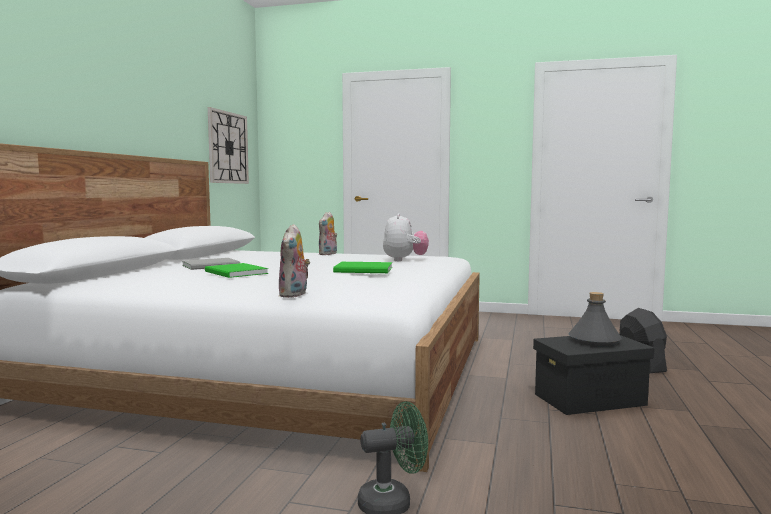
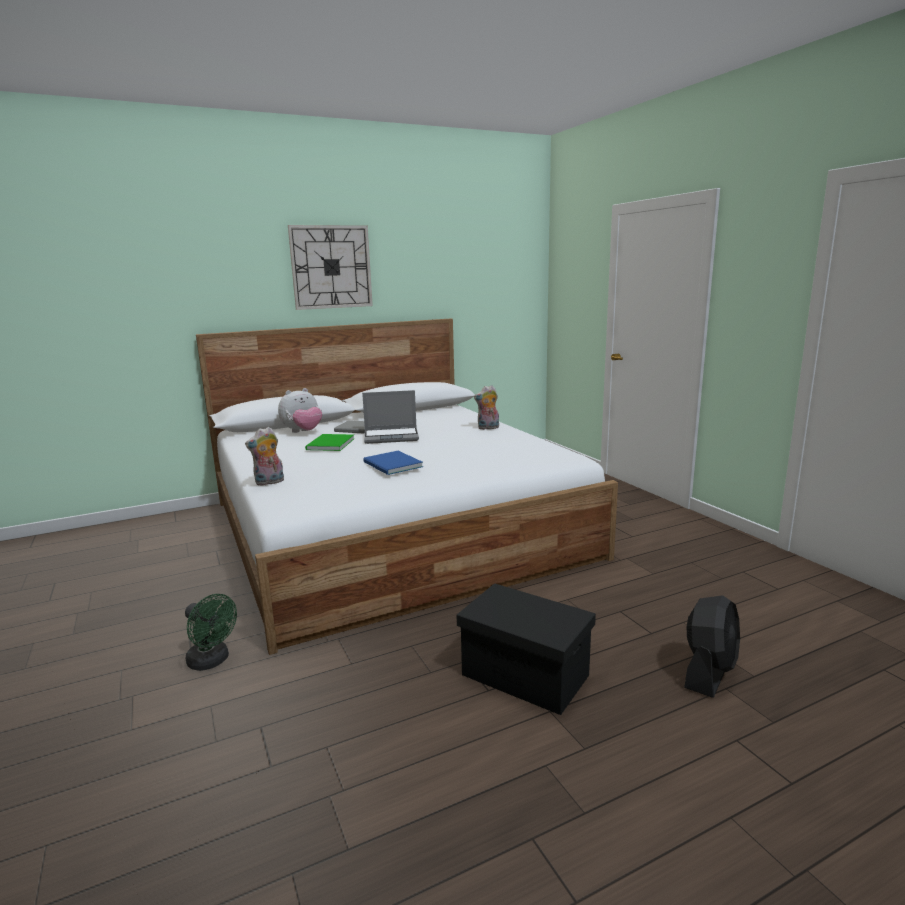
camera: 50 degrees right, 10 degrees up
(228, 148) = (492, 299): wall clock -> wall clock (331, 267)
(275, 263) = (392, 437): none -> laptop
(365, 270) = (392, 465): green book -> blue book
(404, 260) = (505, 454): plush toy -> plush toy (303, 432)
(594, 341) = (533, 612): grey bottle -> none

